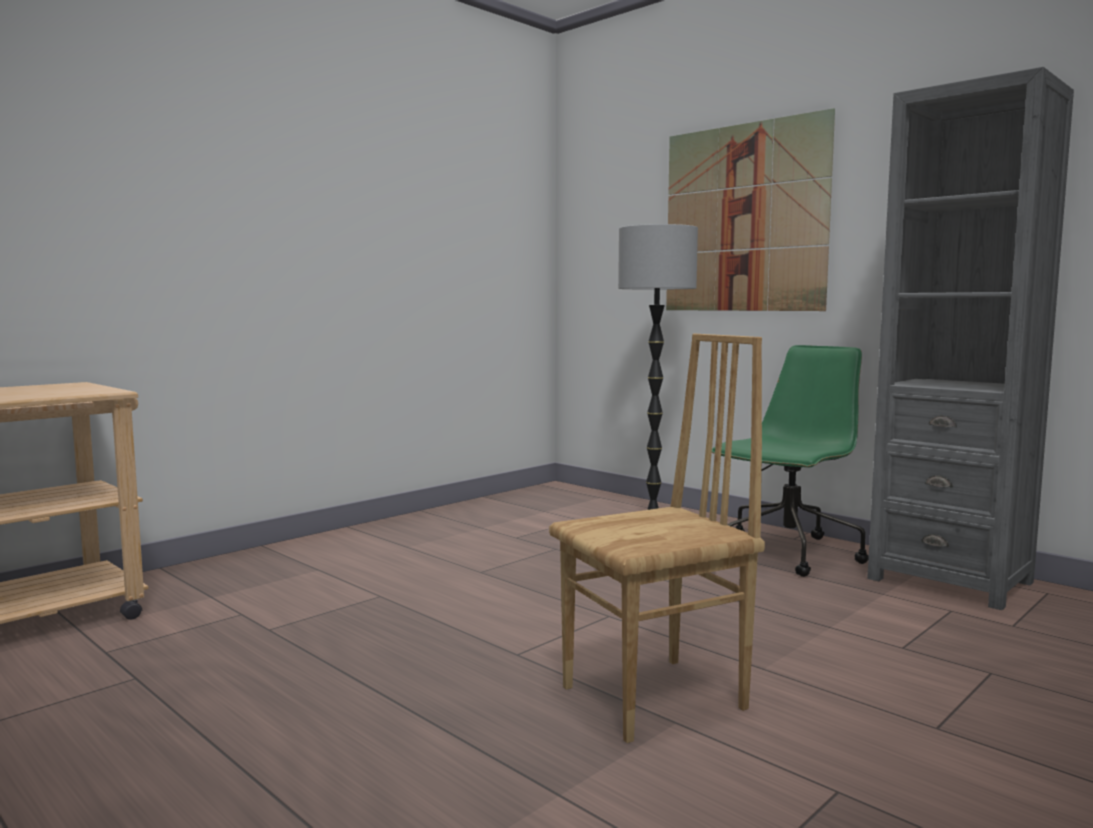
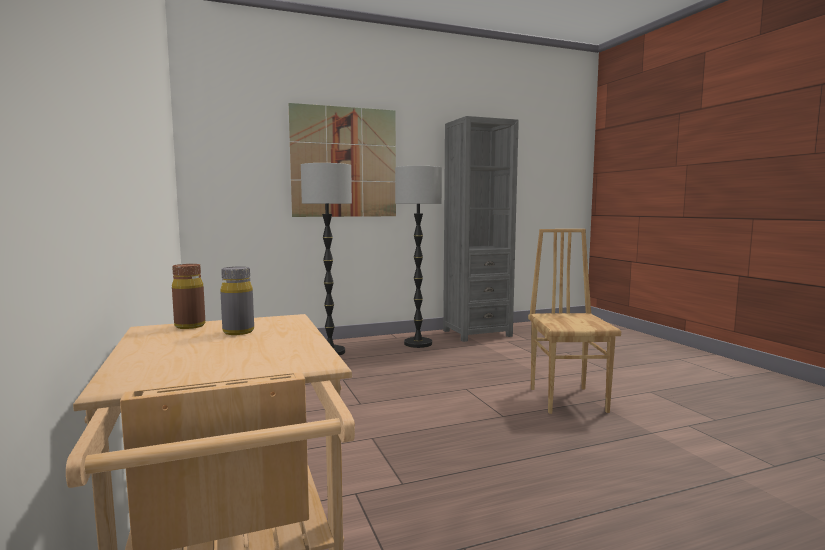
camera: 65 degrees left, 0 degrees up
(55, 390) = (238, 332): none -> grey bottle
(82, 385) = (190, 326): none -> brown bottle
(788, 554) = (418, 343): green office chair -> floor lamp

